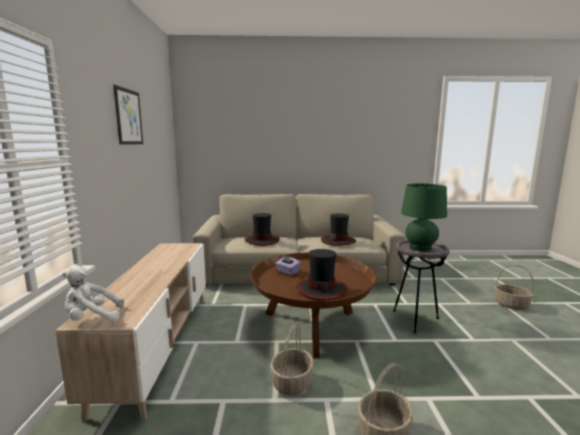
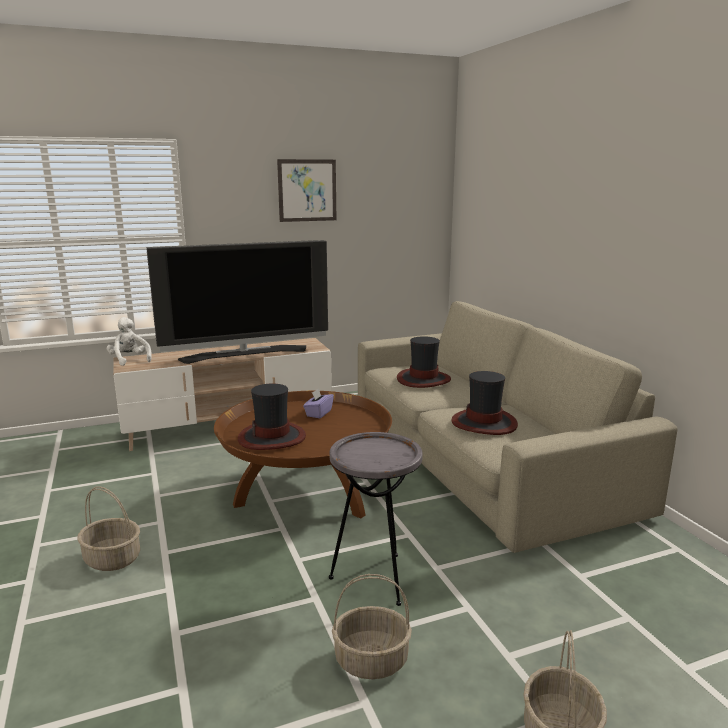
camera: 70 degrees right, 5 degrees up
(168, 266) = (245, 354): none -> television
(291, 383) = (184, 499): basket -> basket (372, 660)
(420, 248) = (366, 450): green table lamp -> none

